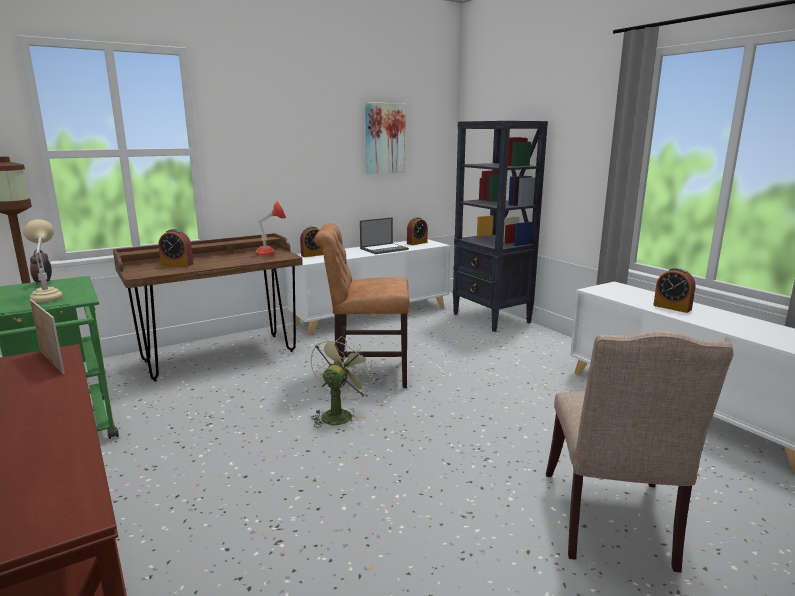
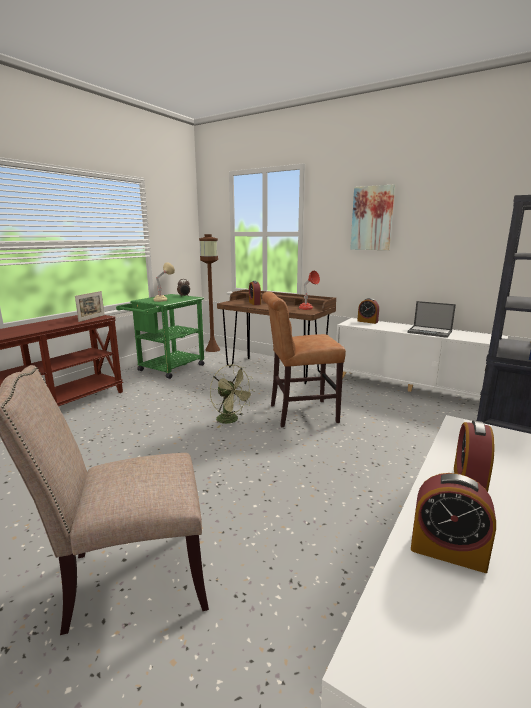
camera: 65 degrees right, 0 degrees up
(339, 414) = (231, 420): green fan -> green fan turned 45 degrees clockwise
(365, 374) = (299, 414): brown chair -> brown chair turned 75 degrees counterclockwise
(384, 138) = (467, 224): picture -> picture (372, 218)
(417, 243) = (479, 336): alarm clock -> alarm clock (447, 551)

